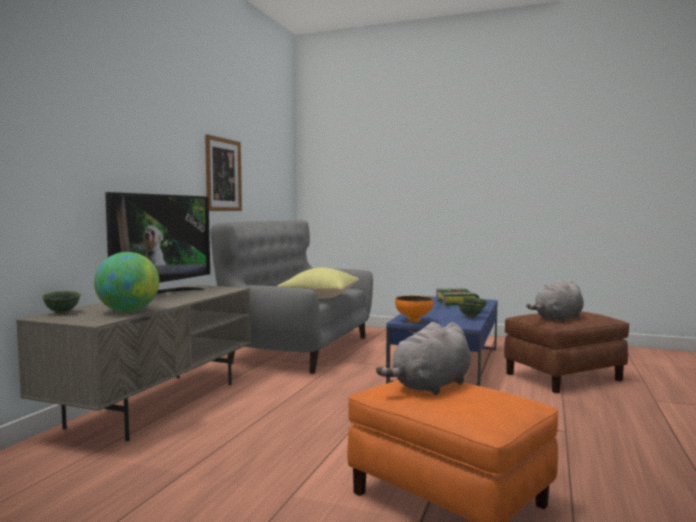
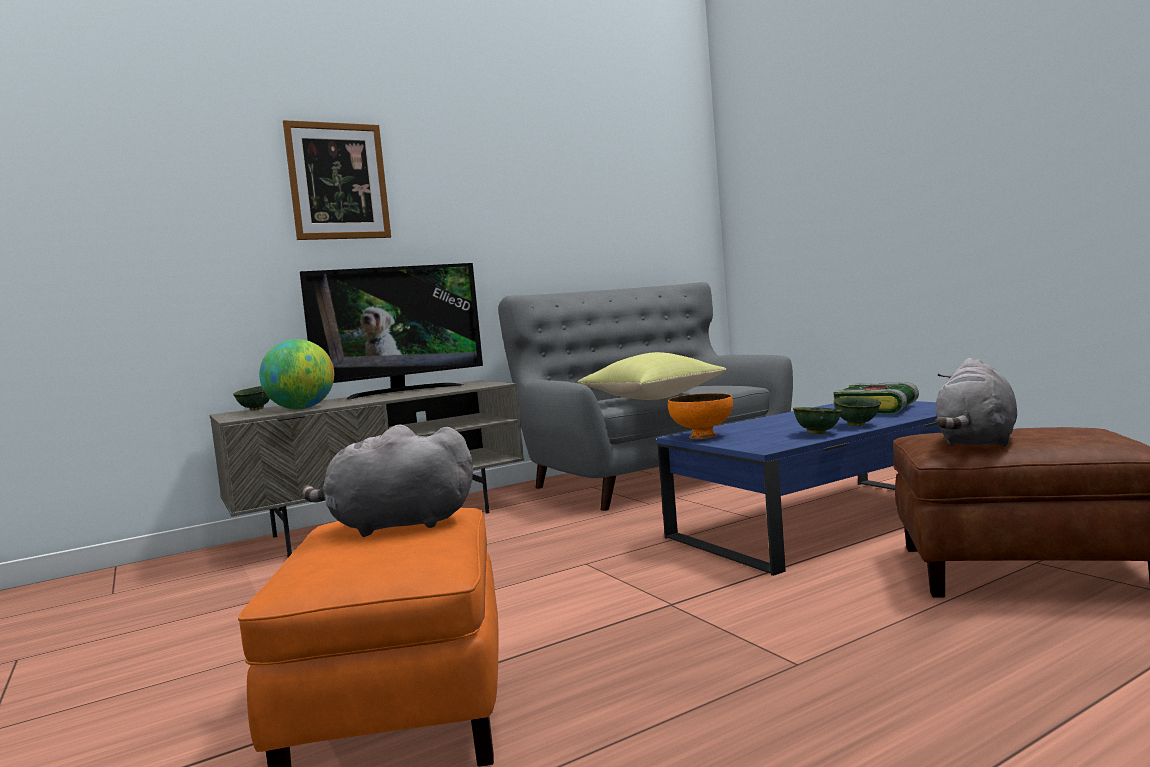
camera: 40 degrees right, 0 degrees up
(223, 174) = (542, 230): picture -> picture (338, 181)
(558, 318) = (977, 442): grey plush toy -> grey plush toy turned 60 degrees counterclockwise

